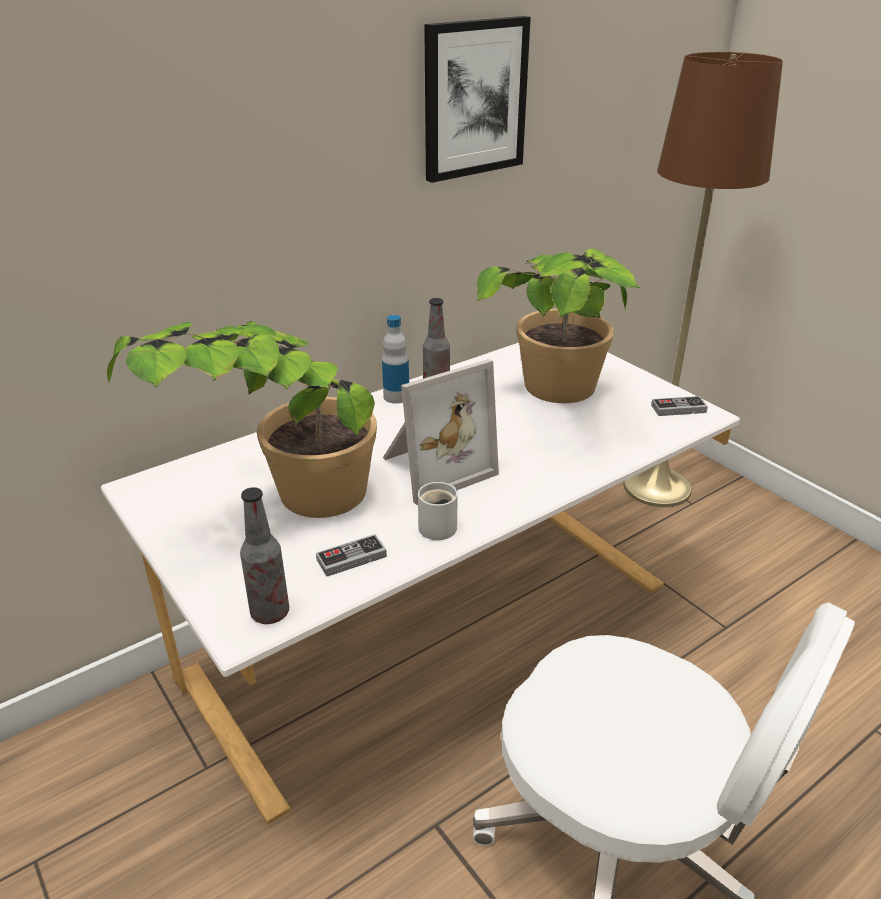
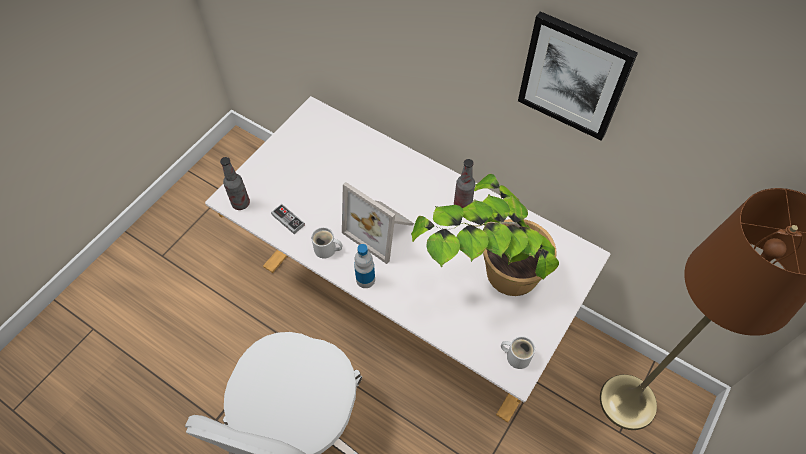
camera: 70 degrees right, 25 degrees up
(278, 505) = (319, 172): potted plant -> none
(396, 397) = (451, 184): bottle -> bottle (365, 279)
(678, 409) = (516, 355): game controller -> white mug

